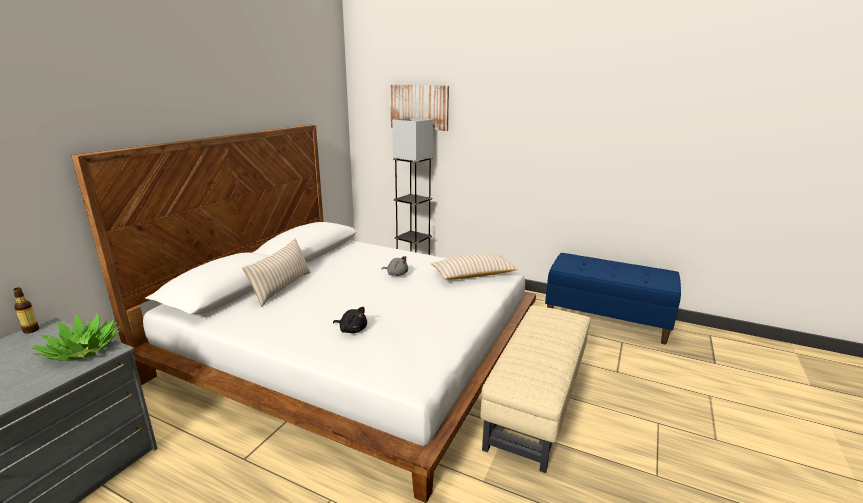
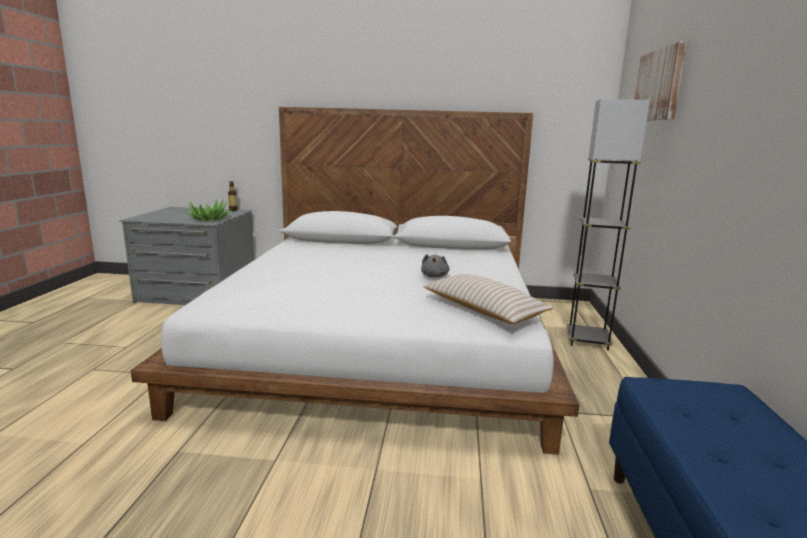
camera: 70 degrees right, 5 degrees down
(282, 287) = (361, 249): beige pillow -> none
(352, 330) = (289, 276): black plush toy -> none
(535, 404) = (332, 481): beige ottoman -> none

